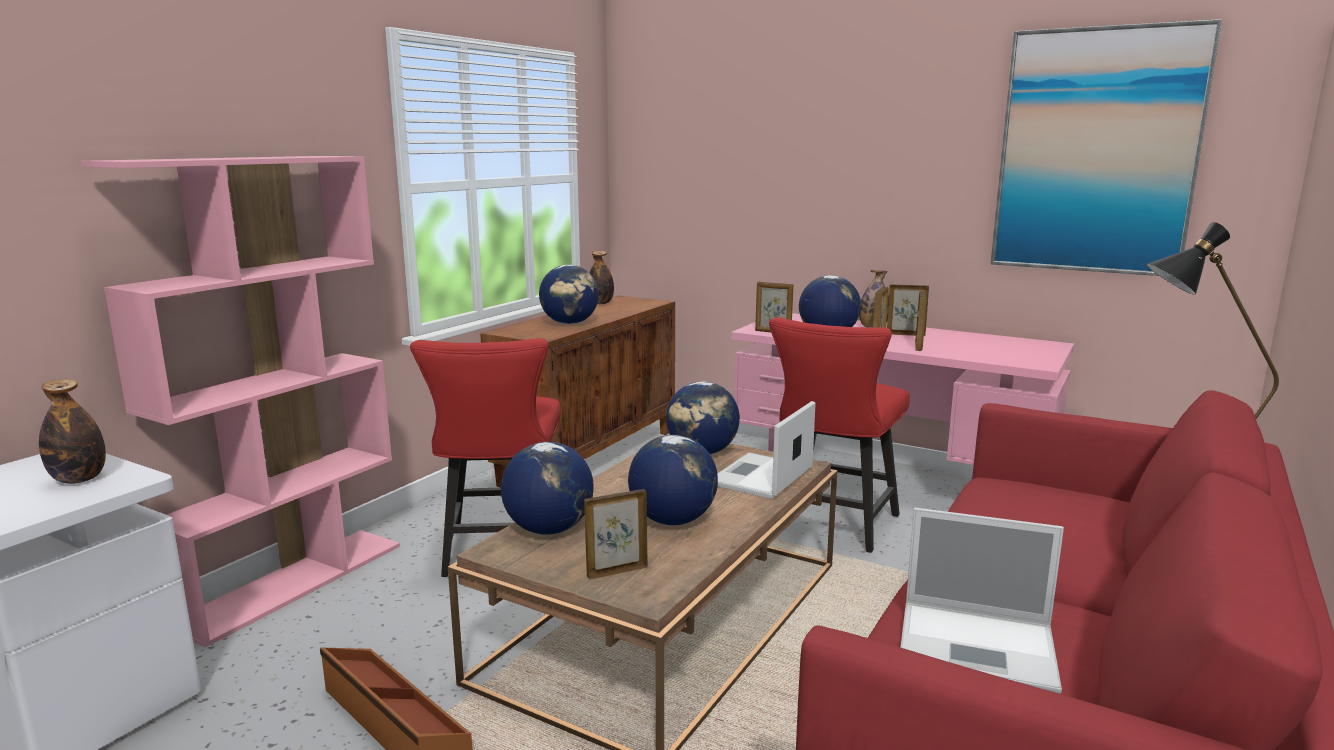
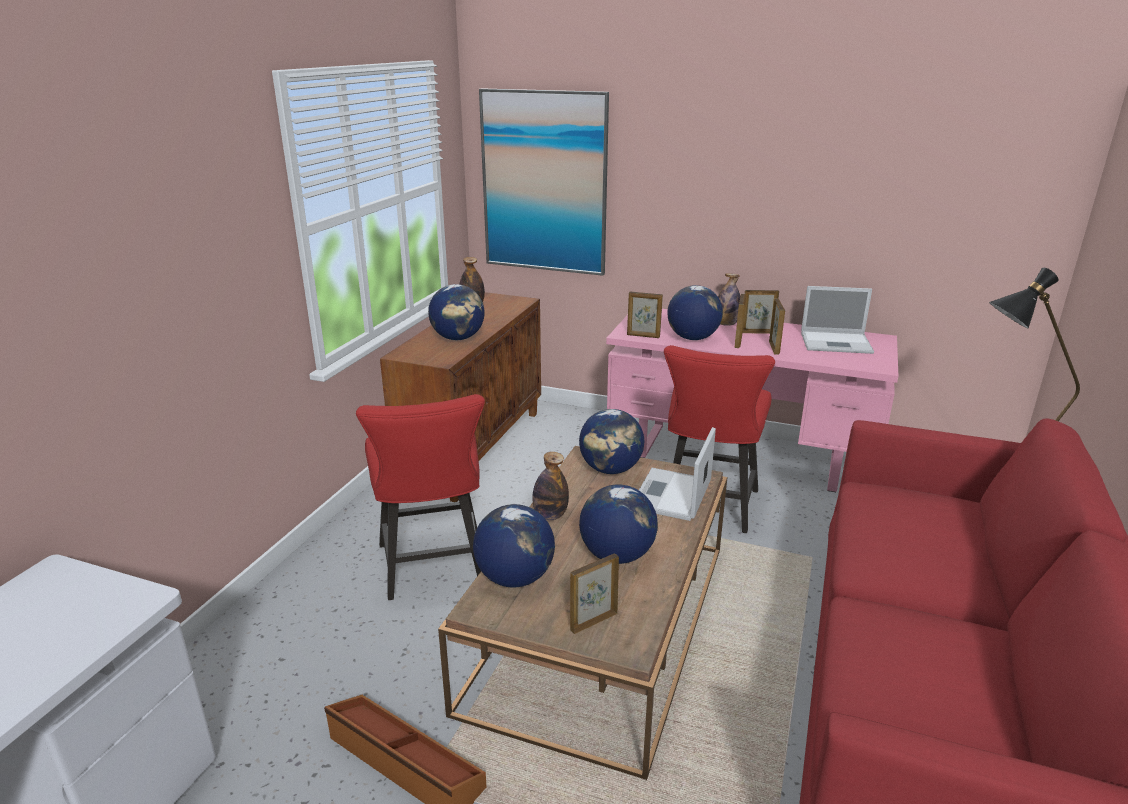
camera: 10 degrees left, 10 degrees up
(79, 479) = (87, 606): bottle -> bottle (550, 515)
(293, 582) = (250, 622): pink bookcase -> none
(980, 646) = (919, 680): laptop -> laptop (837, 343)
(1096, 152) = (925, 174): picture -> picture (544, 183)

